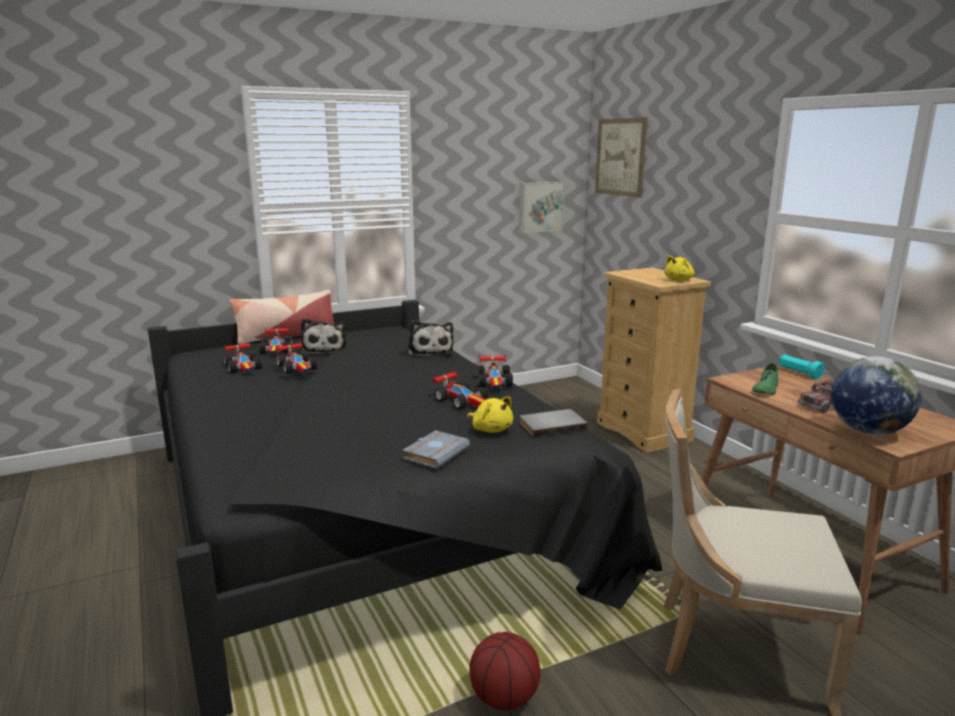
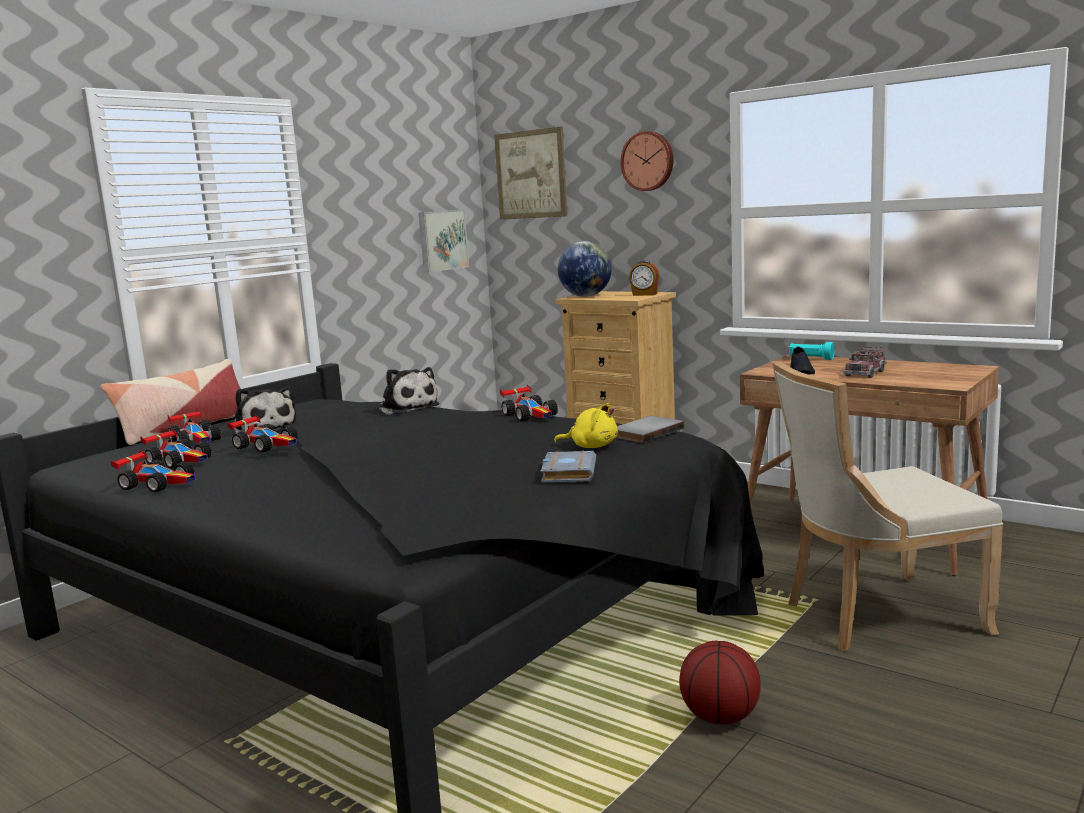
camera: 25 degrees left, 5 degrees down
(462, 400) = (522, 433): toy car -> toy car (159, 483)
(679, 280) = (644, 294): yellow plush toy -> alarm clock
(707, 157) = (648, 161): none -> wall clock
(766, 389) = (801, 372): green shoe -> black shoe
(868, 431) = (921, 381): globe -> globe (585, 296)

